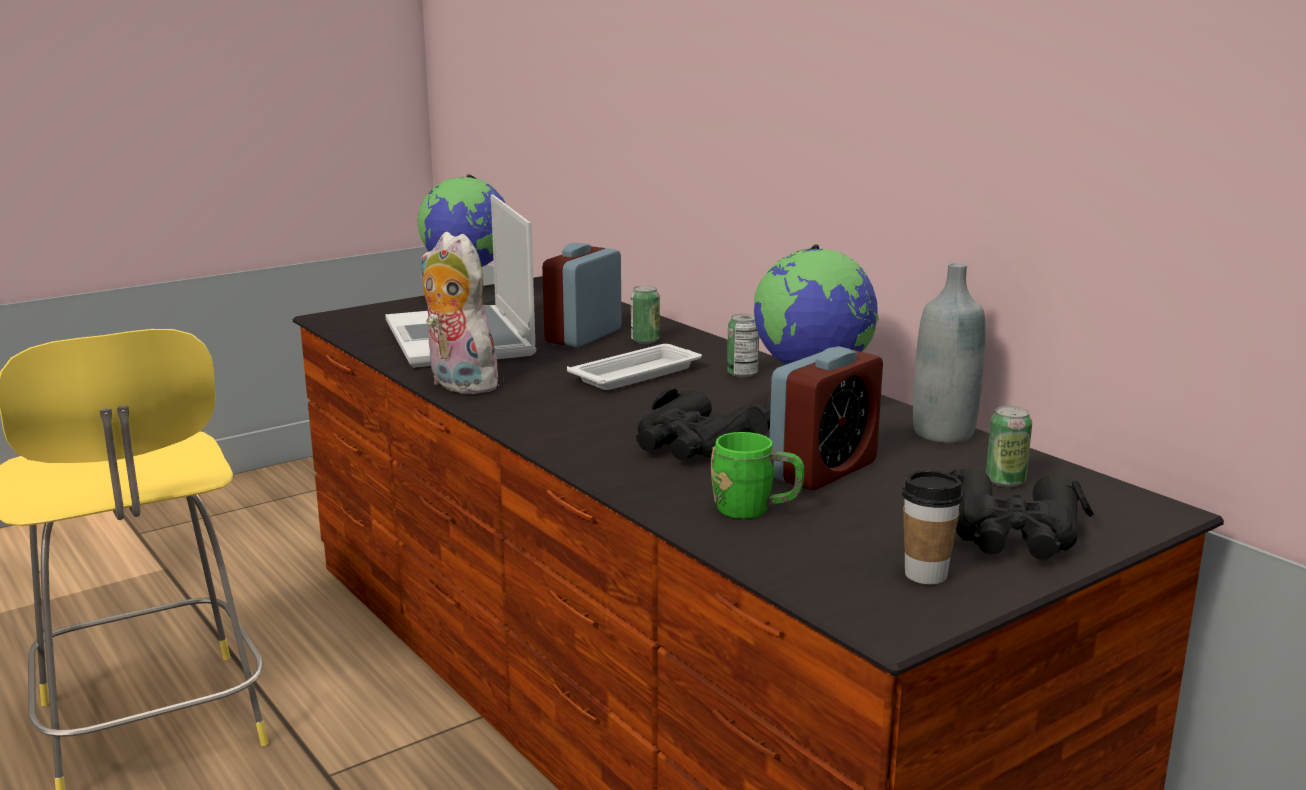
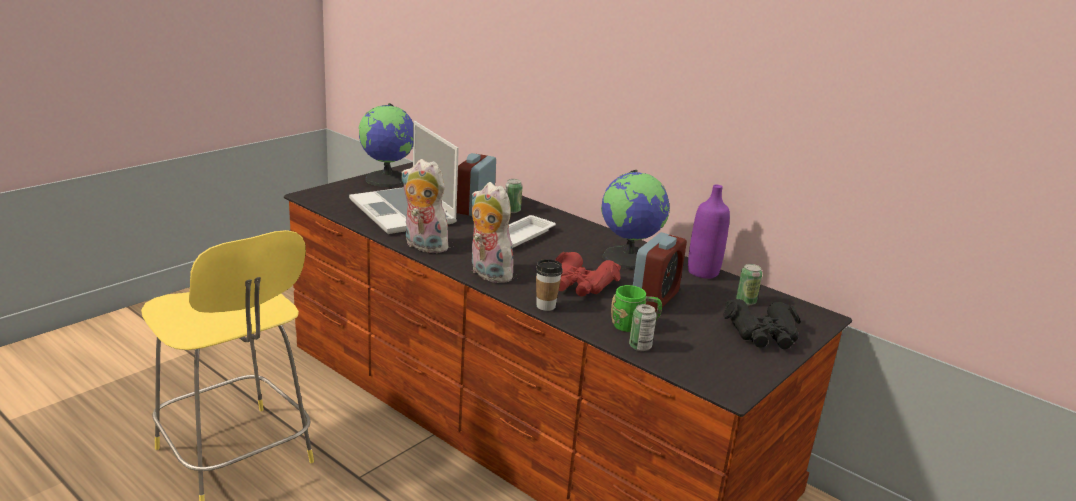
camera: 15 degrees left, 5 degrees up
(538, 424) = (487, 274): none -> plush toy
(696, 444) = (581, 284): black binoculars -> red binoculars
(742, 373) = (579, 234): can -> can (640, 346)
(925, 575) = (733, 360): cup -> cup (545, 306)
(943, 433) = (703, 272): grey bottle -> purple bottle

